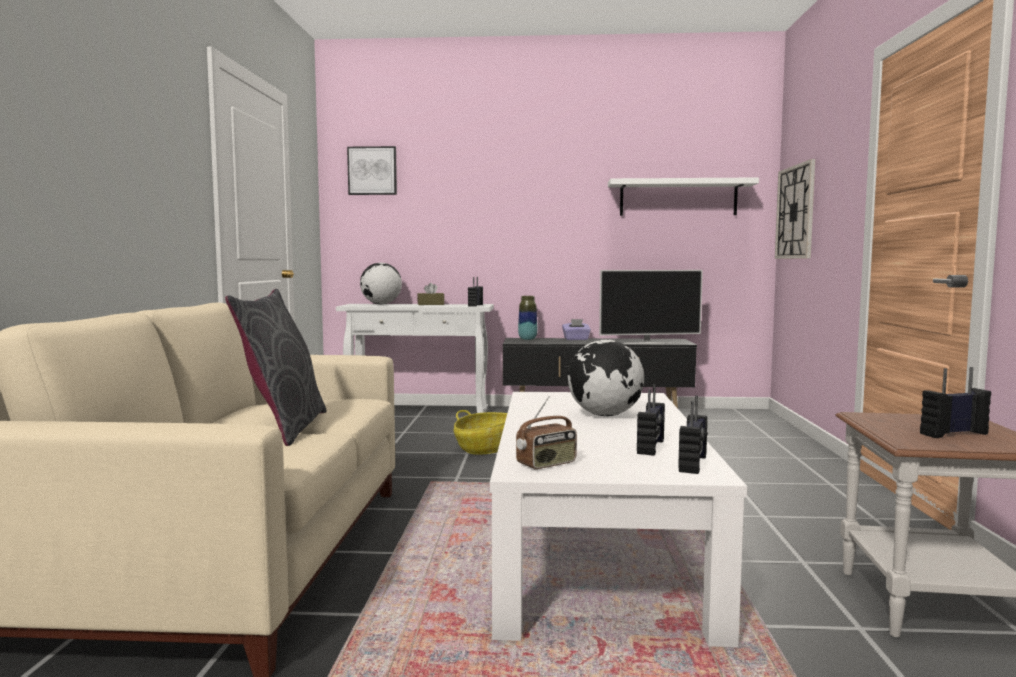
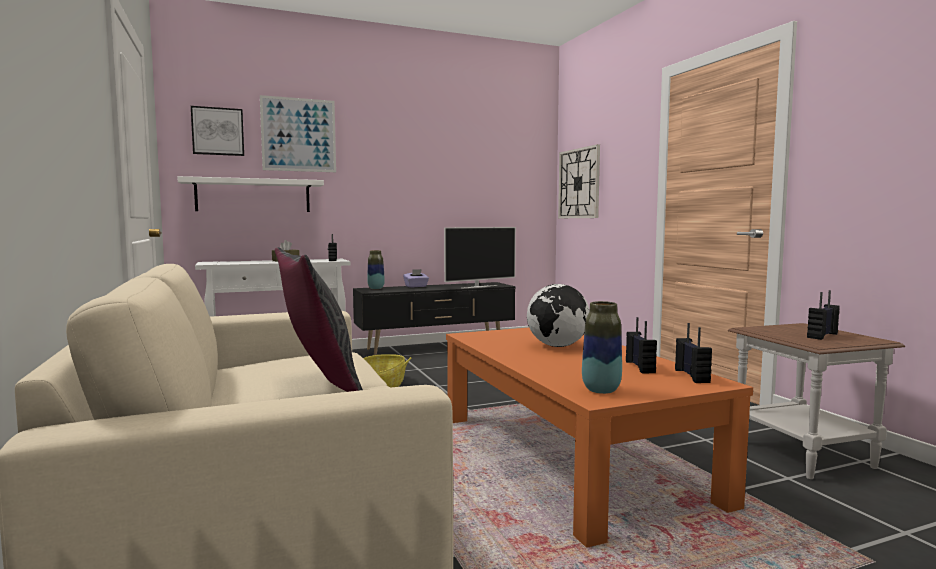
camera: 25 degrees left, 0 degrees up
(381, 304) = (235, 261): globe -> none
(451, 169) = (298, 135): none -> picture
(547, 464) = (601, 390): radio -> vase
(596, 547) = (567, 455): white coffee table -> orange coffee table
(678, 198) = (488, 169): white shelf -> white shelf (253, 195)

